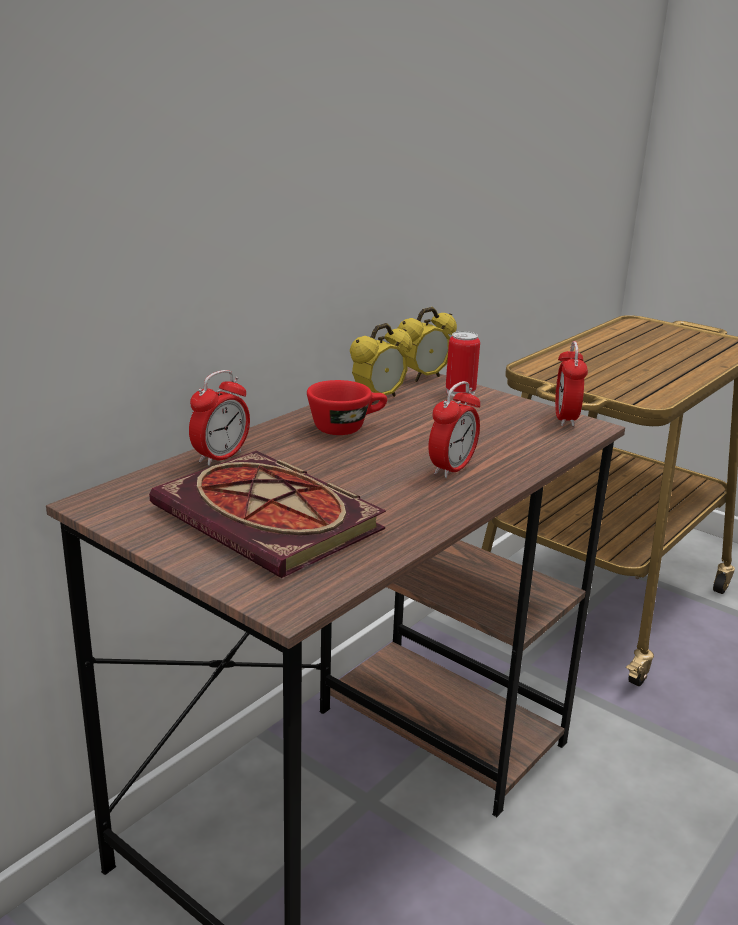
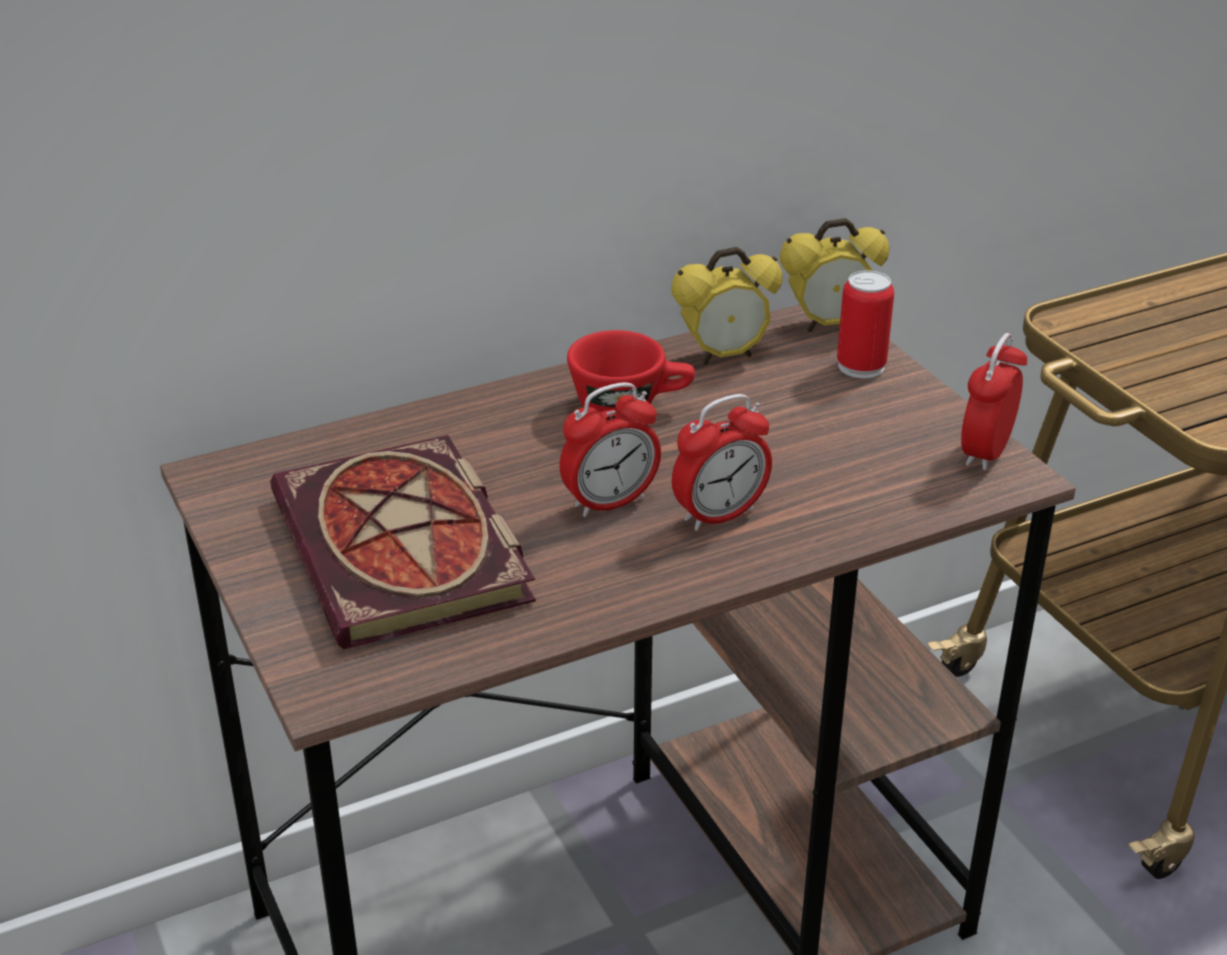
camera: 25 degrees right, 10 degrees up
(220, 457) = (419, 428): alarm clock -> alarm clock (610, 502)

